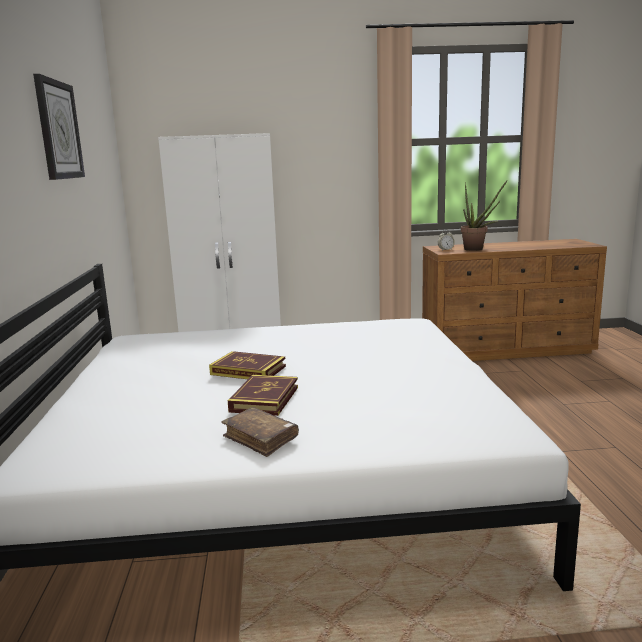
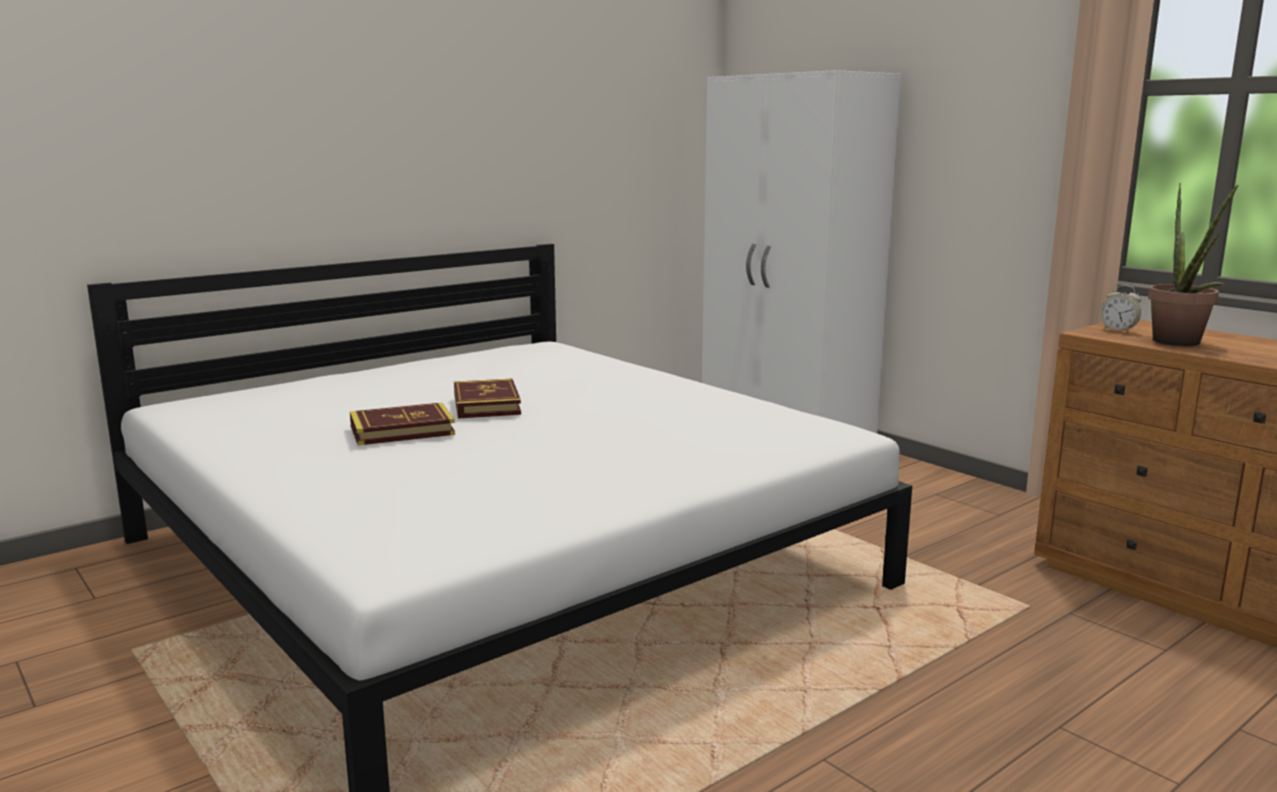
camera: 55 degrees right, 0 degrees up
(58, 130) = (504, 71): wall clock -> none
(260, 439) = (290, 453): brown book -> none

